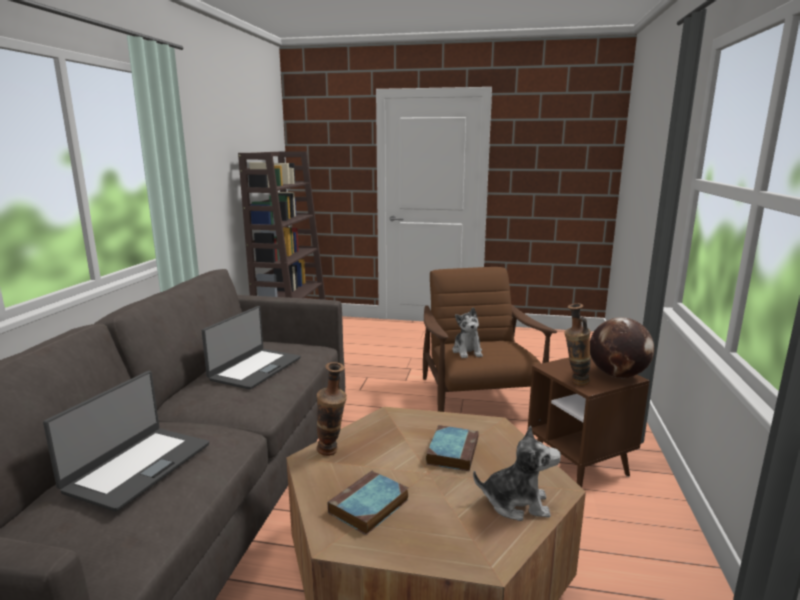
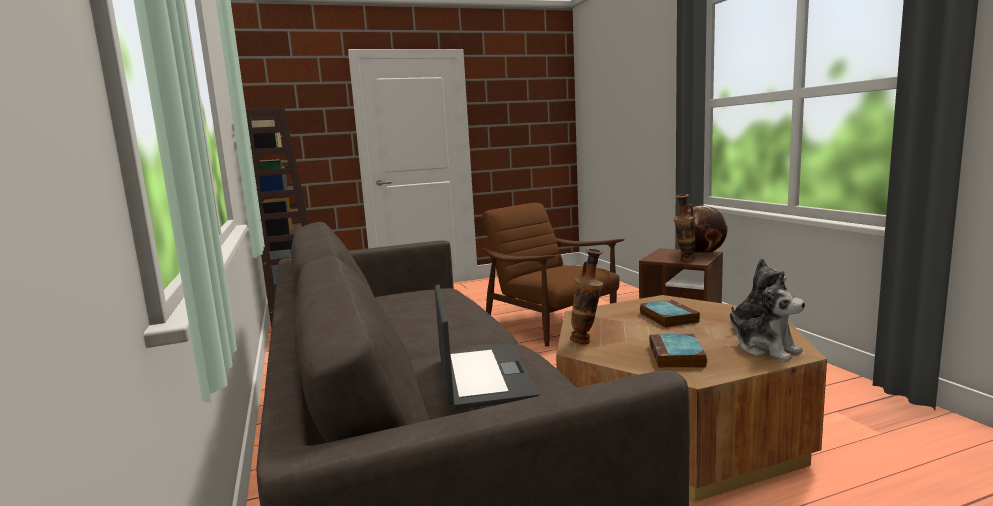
camera: 30 degrees left, 5 degrees down
(255, 368) = (425, 307): laptop -> none
(467, 351) = (551, 274): plush toy -> plush toy (767, 350)

